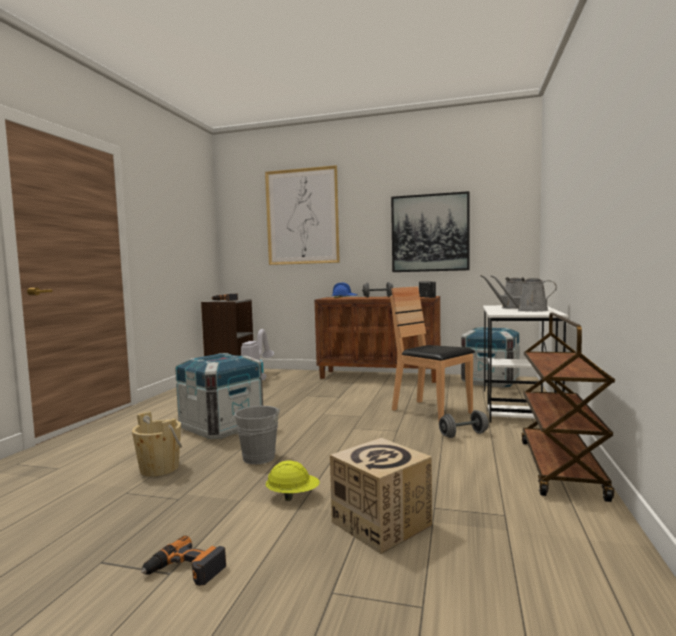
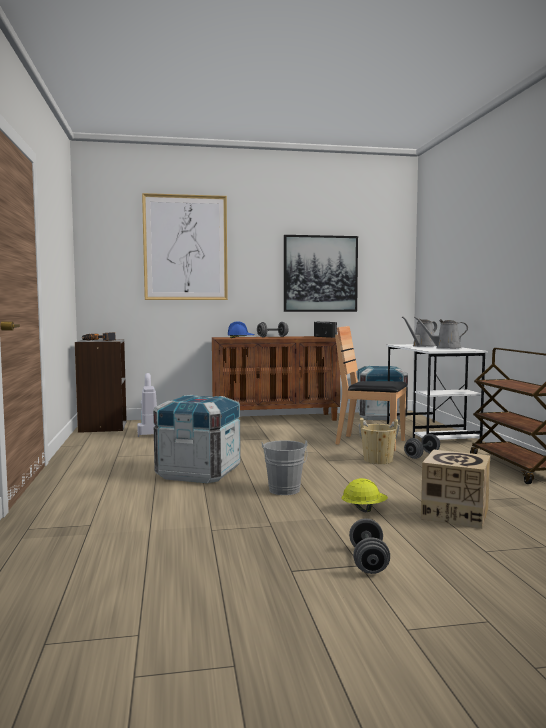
camera: 25 degrees left, 0 degrees up
(159, 468) = (205, 510): beige bucket -> beige bucket (378, 460)
(185, 570) = (368, 561): power drill -> grey dumbbell

